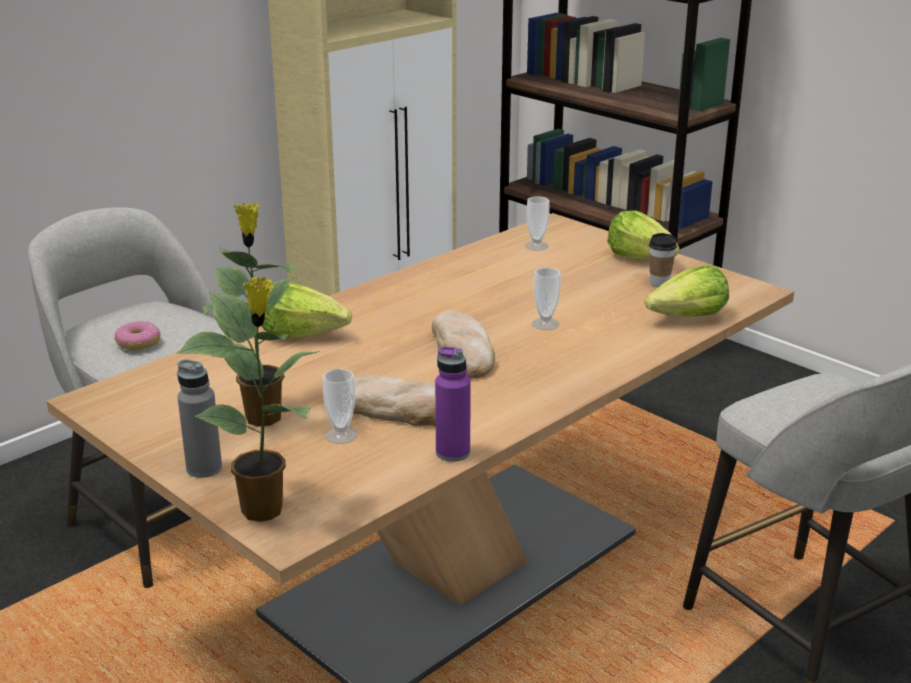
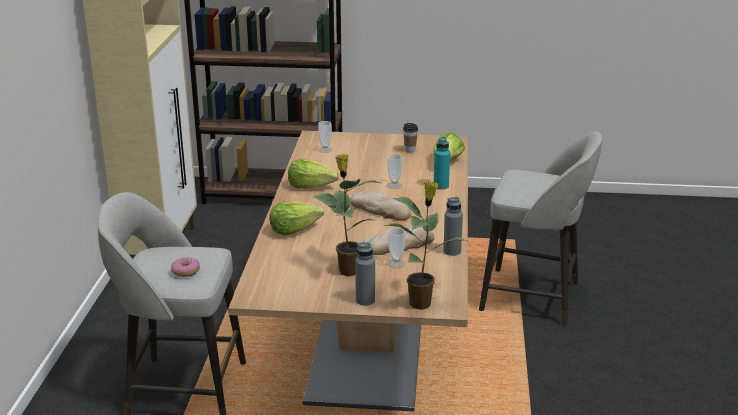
camera: 40 degrees left, 0 degrees up
(453, 452) = (452, 251): purple bottle -> grey bottle
(614, 349) = (441, 186): none -> turquoise bottle
(641, 258) = (383, 141): lettuce -> lettuce (311, 186)

